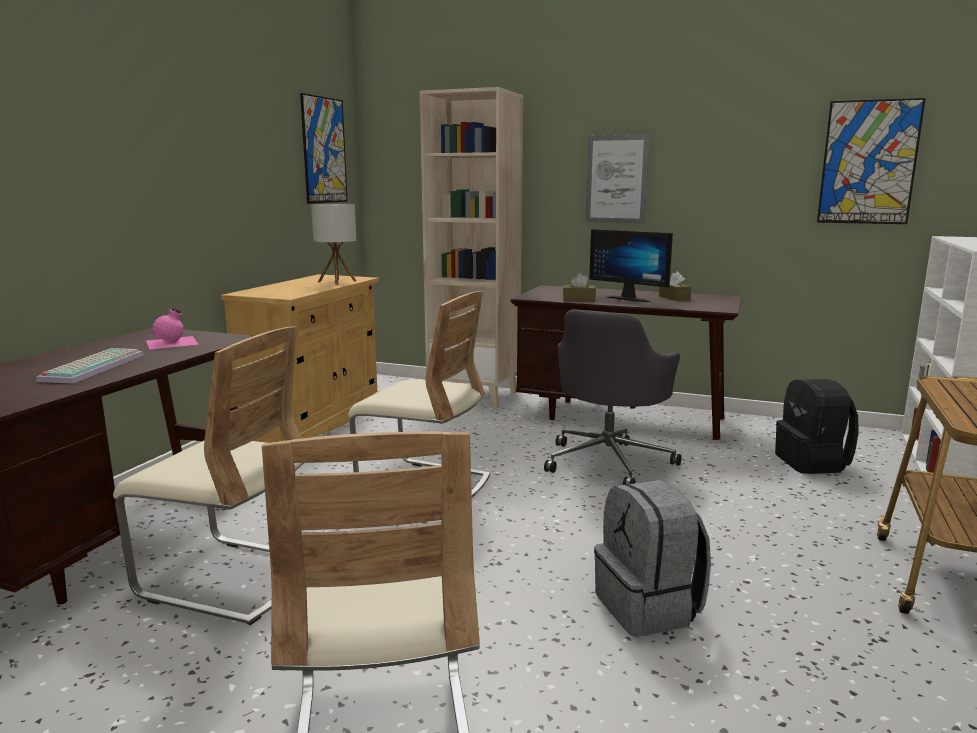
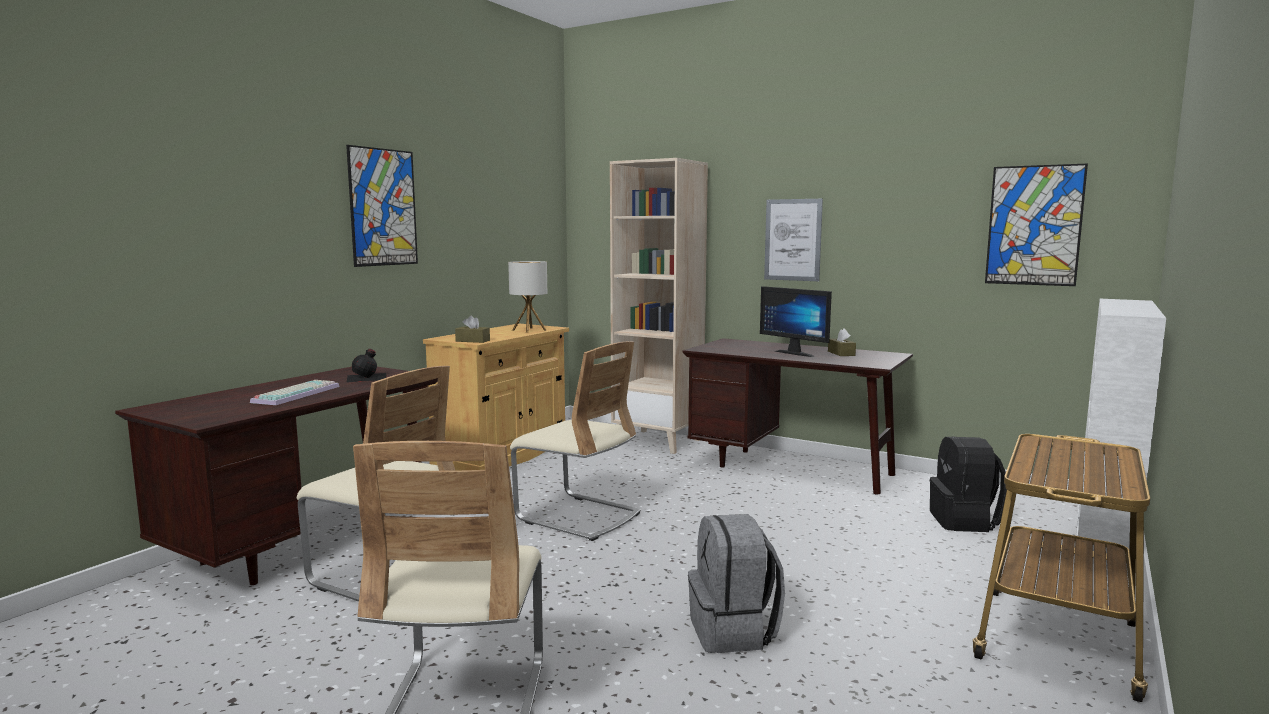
camera: 10 degrees right, 5 degrees down
(172, 342) = (367, 377): pink bottle -> black bottle
(324, 150) = (529, 213): picture -> picture (383, 207)
(578, 300) = (745, 353): brown tissue box -> brown tissue box (472, 341)
(609, 461) = (759, 507): grey office chair -> none

